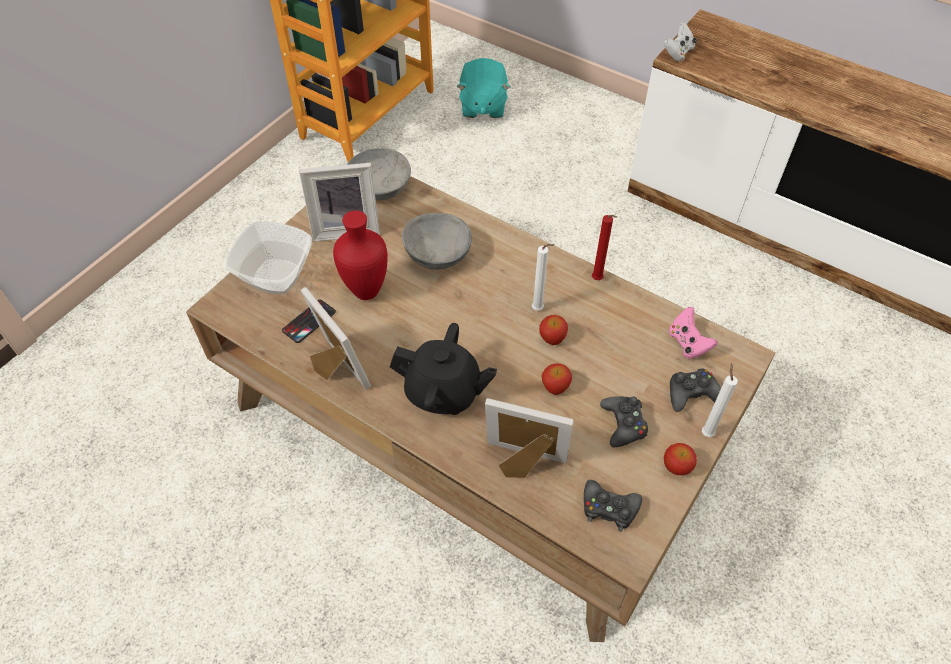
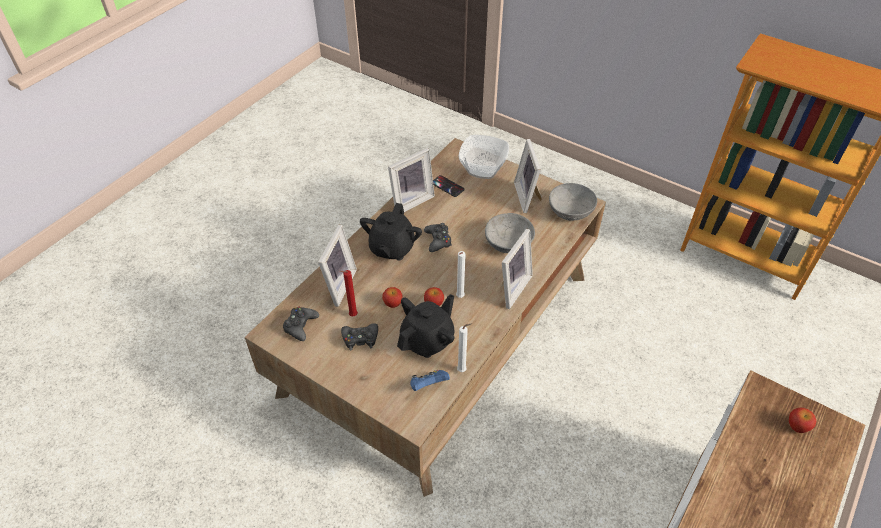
camera: 90 degrees right, 5 degrees down
(365, 290) = (473, 209): red vase -> none
(482, 106) = (788, 337): turquoise plush toy -> none
(519, 256) = (510, 287): none -> picture frame
(598, 280) = (489, 334): red candle -> red candle (352, 316)
(615, 344) = (427, 340): none -> black teapot
(677, 467) = (324, 365): apple -> apple (797, 426)
(678, 53) = (769, 392): white game controller -> none
(687, 343) = (428, 385): pink game controller -> blue game controller
(692, 394) = (382, 382): black game controller -> black game controller (438, 240)
(706, 432) = (349, 387): white candle -> white candle (463, 370)

